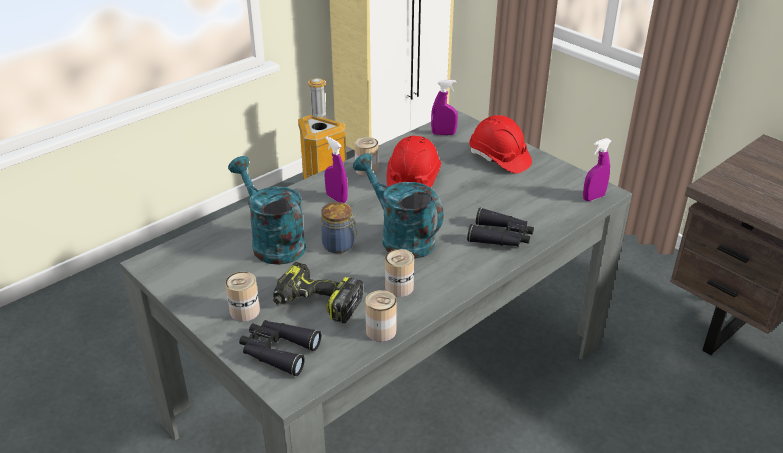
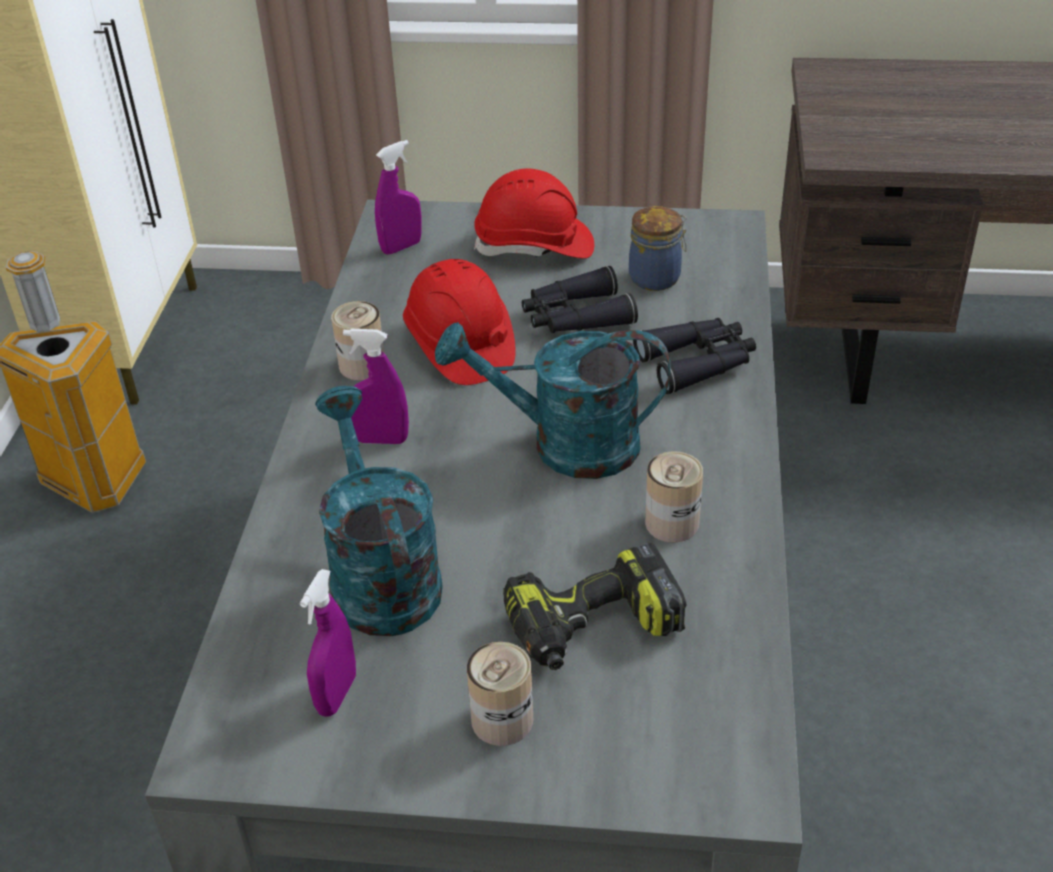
camera: 40 degrees left, 5 degrees up
(272, 242) = (380, 575): turquoise watering can -> turquoise watering can turned 60 degrees clockwise
(278, 351) = (646, 745): black binoculars -> black binoculars (575, 317)
(339, 245) = (495, 513): jar -> jar (657, 277)
(381, 331) = (740, 605): can -> none
(593, 197) = (730, 240): purple spray bottle -> purple spray bottle (337, 694)

